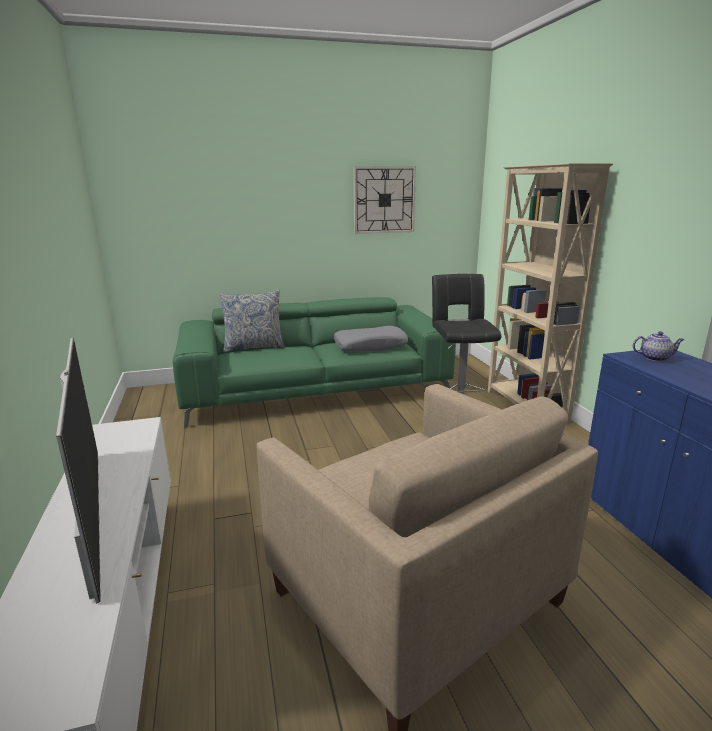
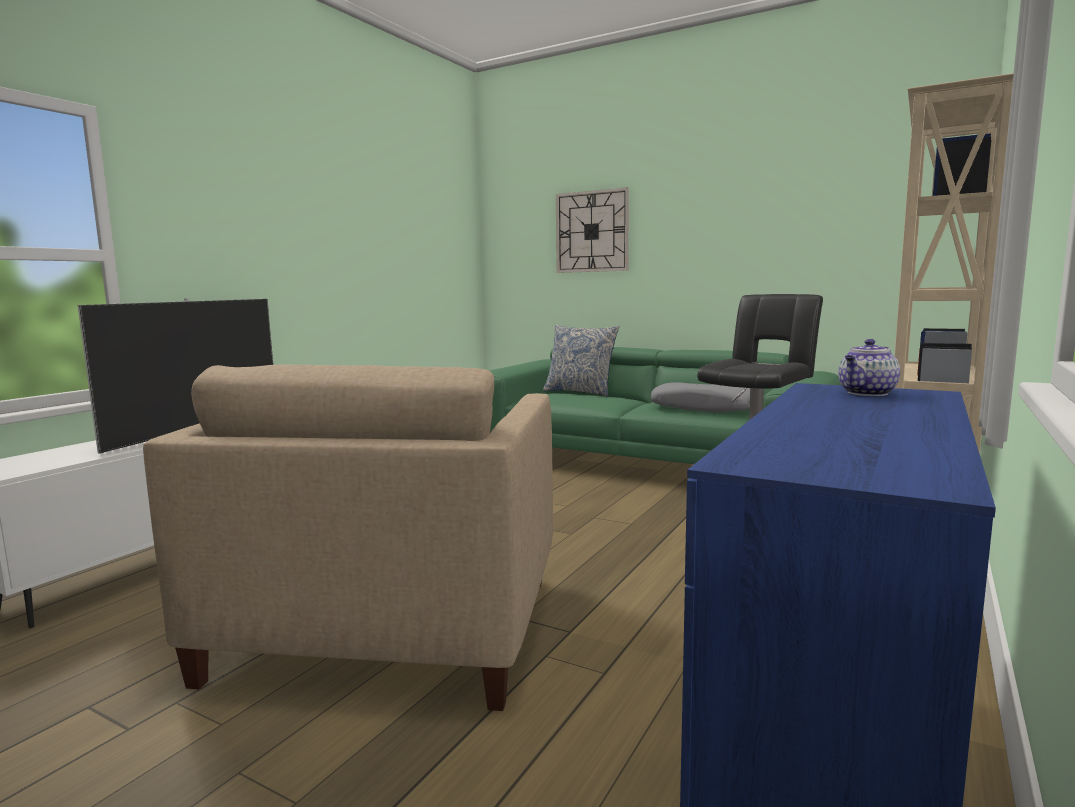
camera: 45 degrees right, 10 degrees down
(384, 200) = (799, 214): wall clock -> wall clock (592, 231)
(655, 358) = (867, 393): teapot -> teapot turned 90 degrees clockwise

